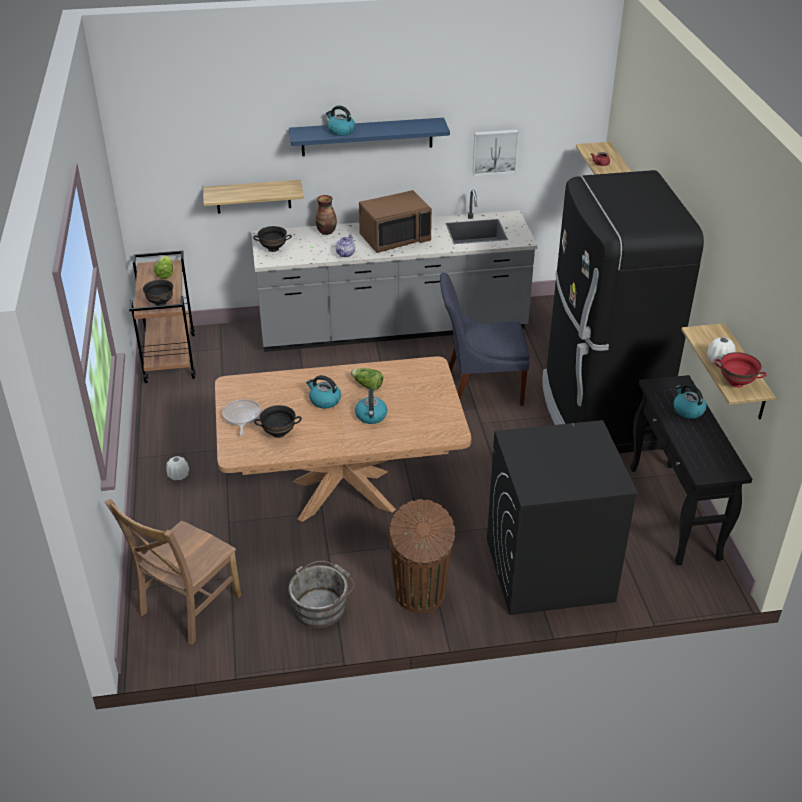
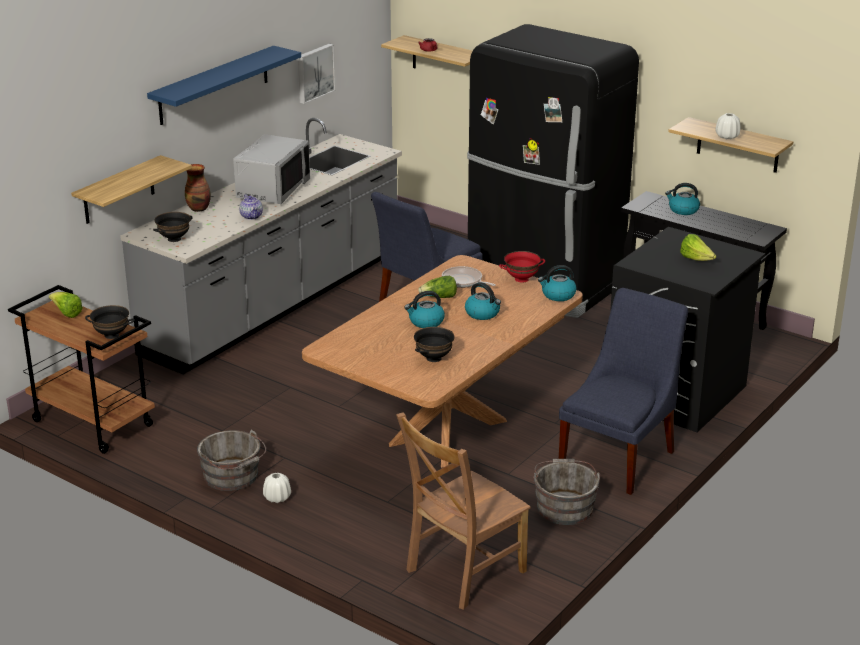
camera: 45 degrees left, 10 degrees down
(179, 444) = (233, 477): none -> grey bucket
(187, 607) = (462, 573): brown chair -> brown chair turned 60 degrees clockwise
(241, 417) = (380, 364): frying pan -> frying pan (464, 281)
(340, 131) = (204, 80): kettle -> kettle (558, 295)
(394, 238) = (272, 189): brown microwave -> grey microwave
(420, 595) = (620, 457): brown trash can -> blue chair
(566, 464) = (696, 259): none -> lettuce
(736, 383) = (760, 143): red bowl -> red bowl (521, 279)

